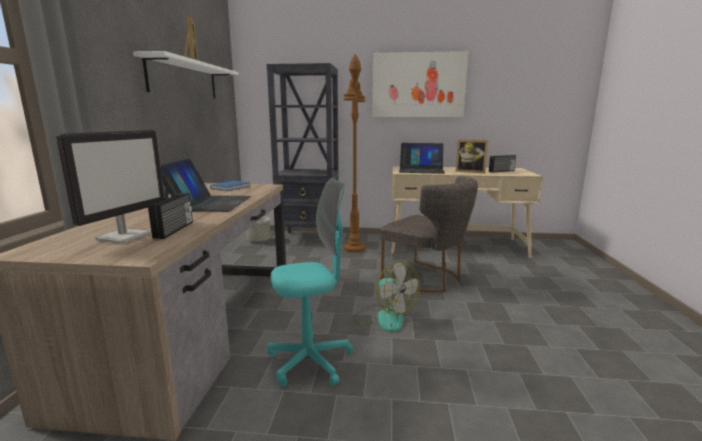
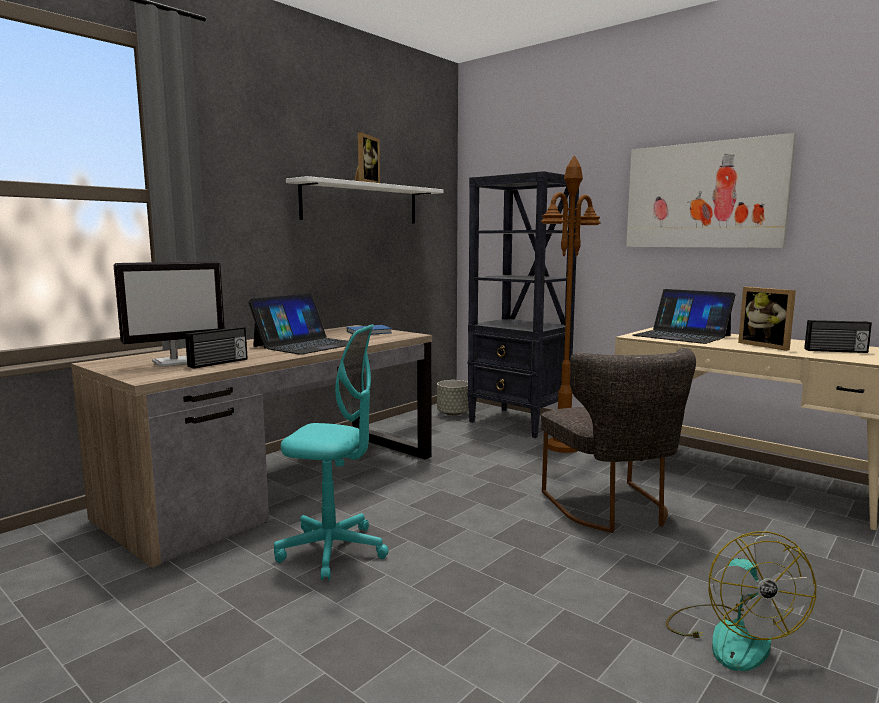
camera: 35 degrees right, 5 degrees down
(384, 317) = (477, 536): fan -> fan (730, 636)

